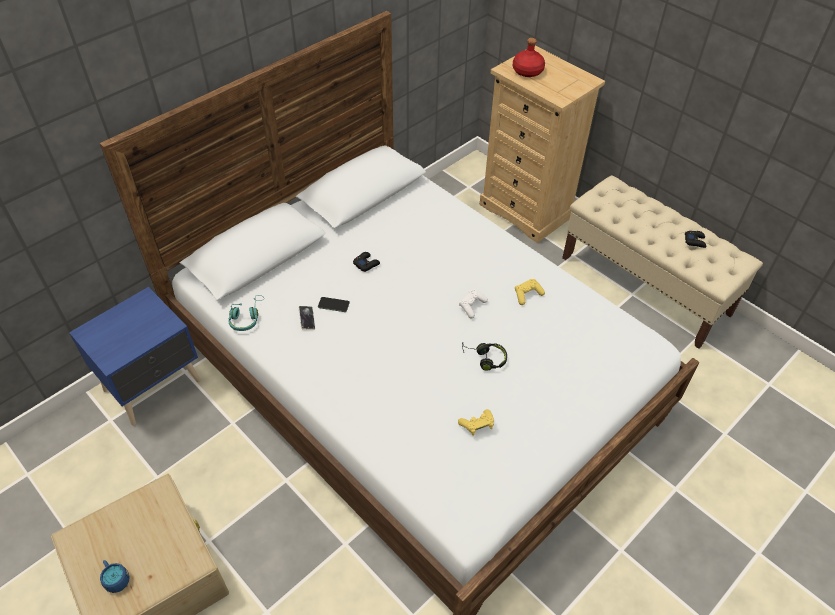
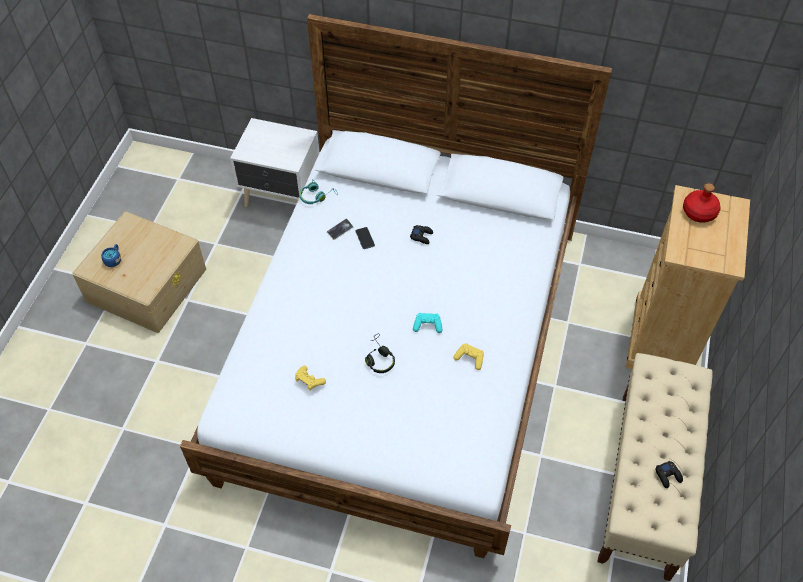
camera: 60 degrees right, 5 degrees up
(155, 386) = (282, 197): blue nightstand -> white nightstand
(472, 306) = (427, 325): white game controller -> turquoise game controller

